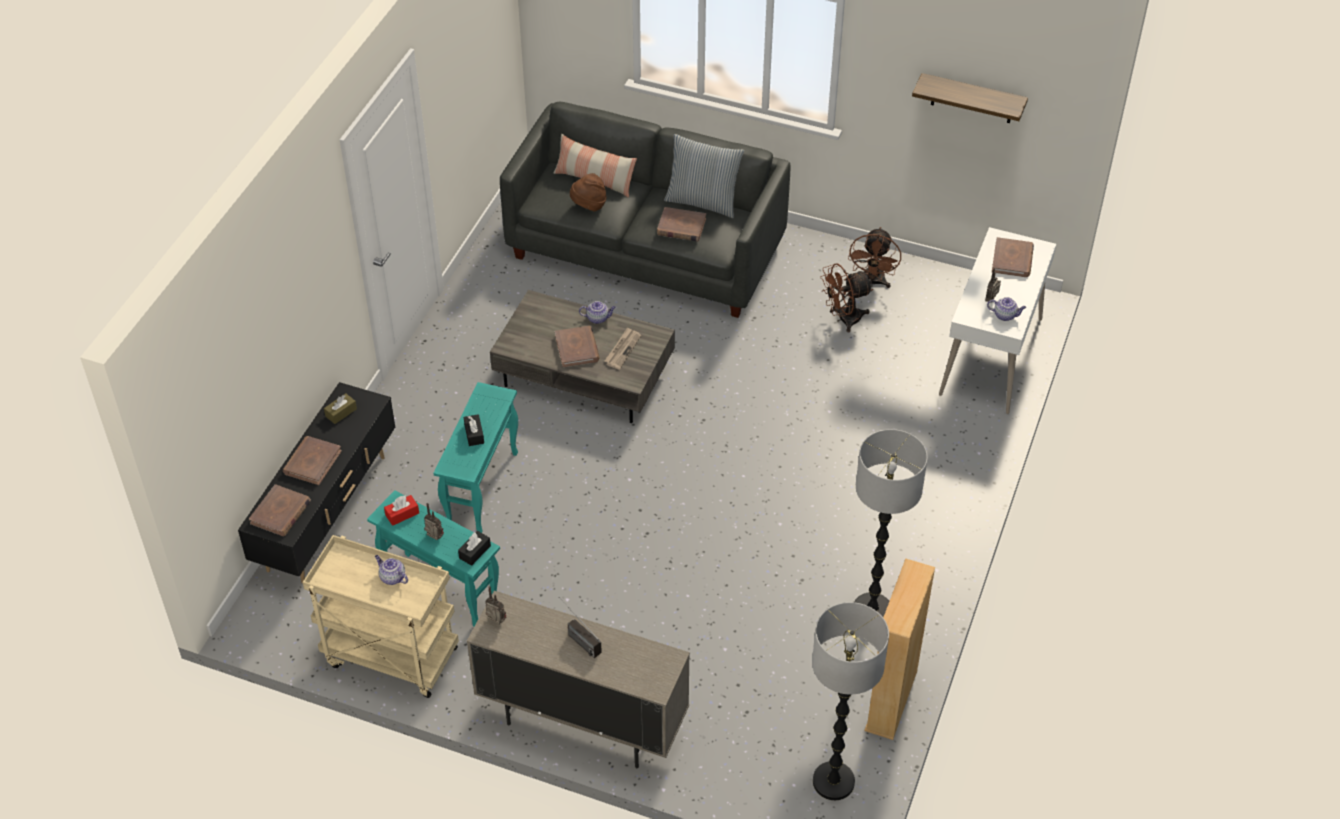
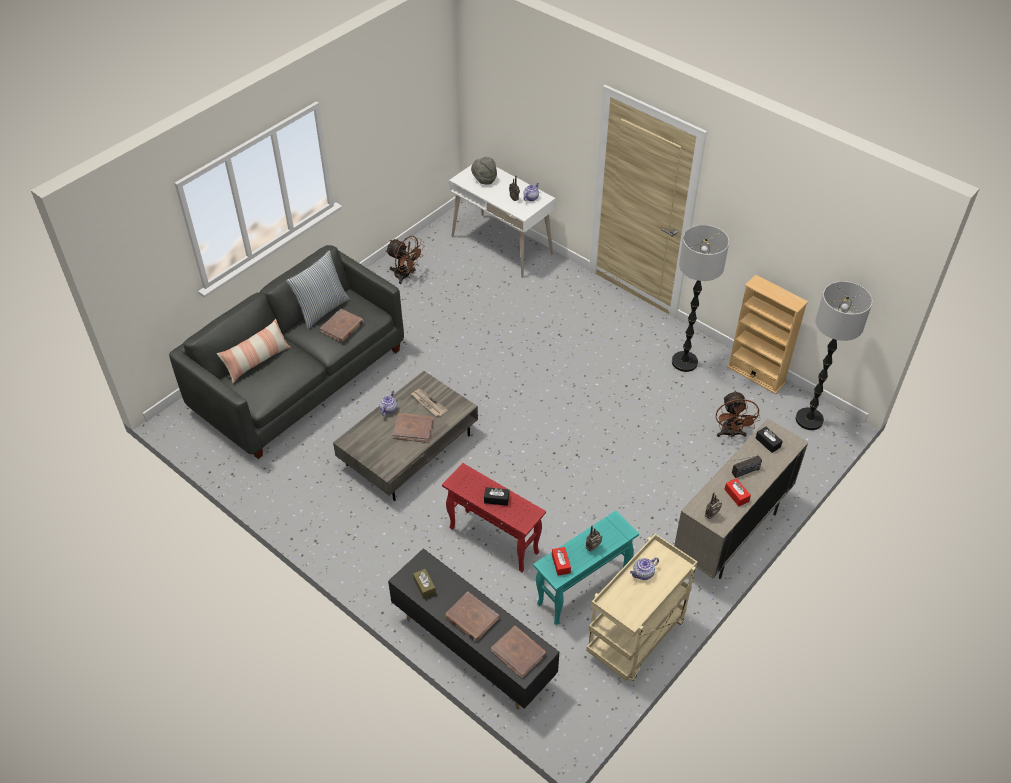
camera: 70 degrees left, 0 degrees up
(475, 552) = (616, 526): black tissue box -> black tissue box (768, 442)
(482, 489) = (494, 540): turquoise side table -> red side table
(539, 641) = (736, 495): none -> red tissue box
(589, 205) = (285, 371): brown hat -> none
(843, 319) = (431, 299): brown fan -> brown fan (731, 434)
(972, 99) = (399, 112): shelf -> none
(1012, 260) = (484, 179): brown book -> grey hat

